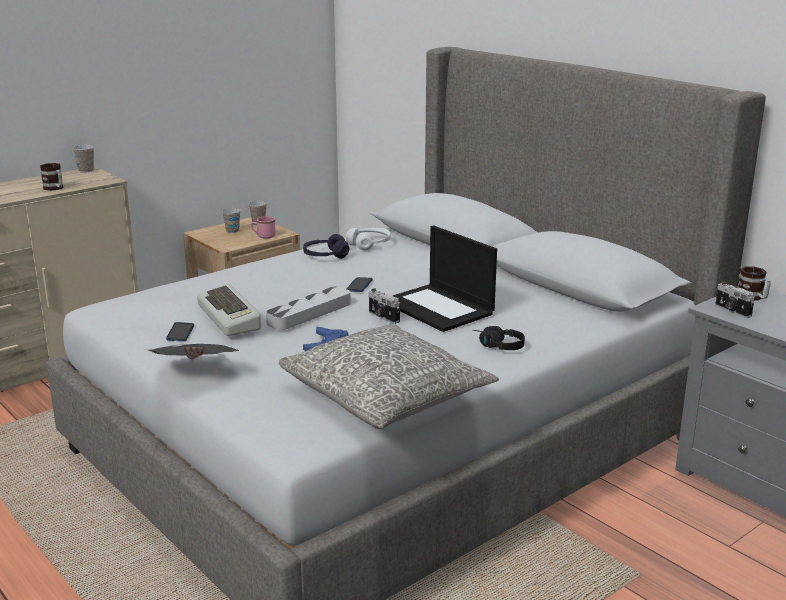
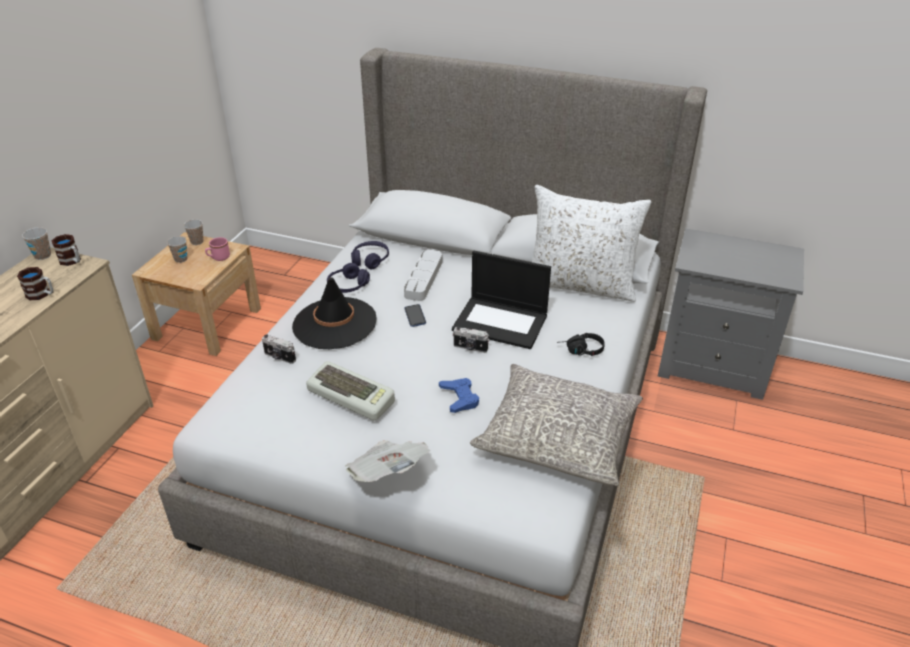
camera: 30 degrees left, 15 degrees up
(180, 333) = (324, 430): phone -> none
(279, 274) = (334, 323): none -> black hat
(309, 313) = (409, 364): grey tray -> grey tray (424, 278)
(369, 244) = (370, 260): white headphones -> purple headphones
(563, 303) = (580, 285): none -> white pillow
(732, 311) = (703, 262): camera -> camera (279, 357)
(753, 298) = (703, 243): mug -> mug (72, 261)

